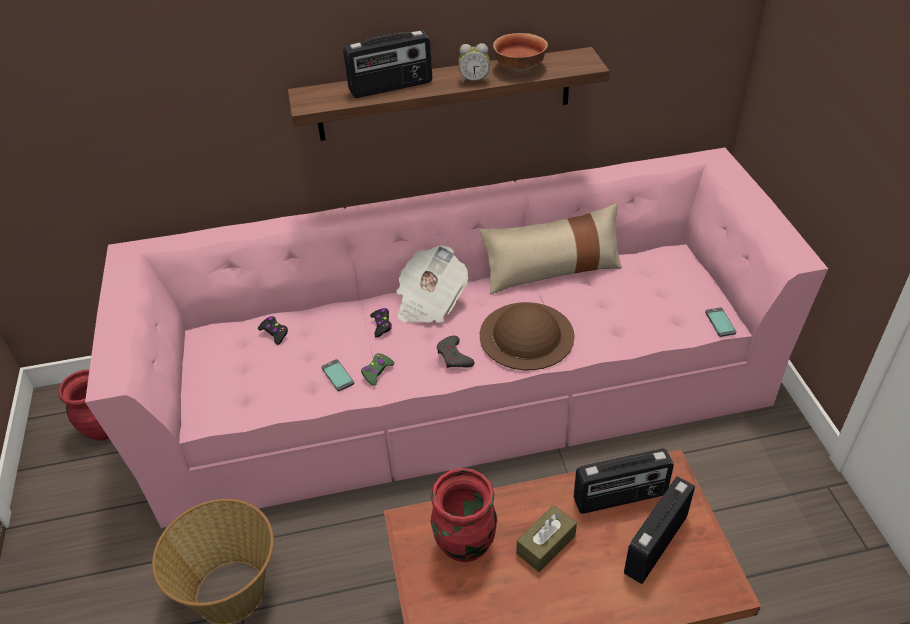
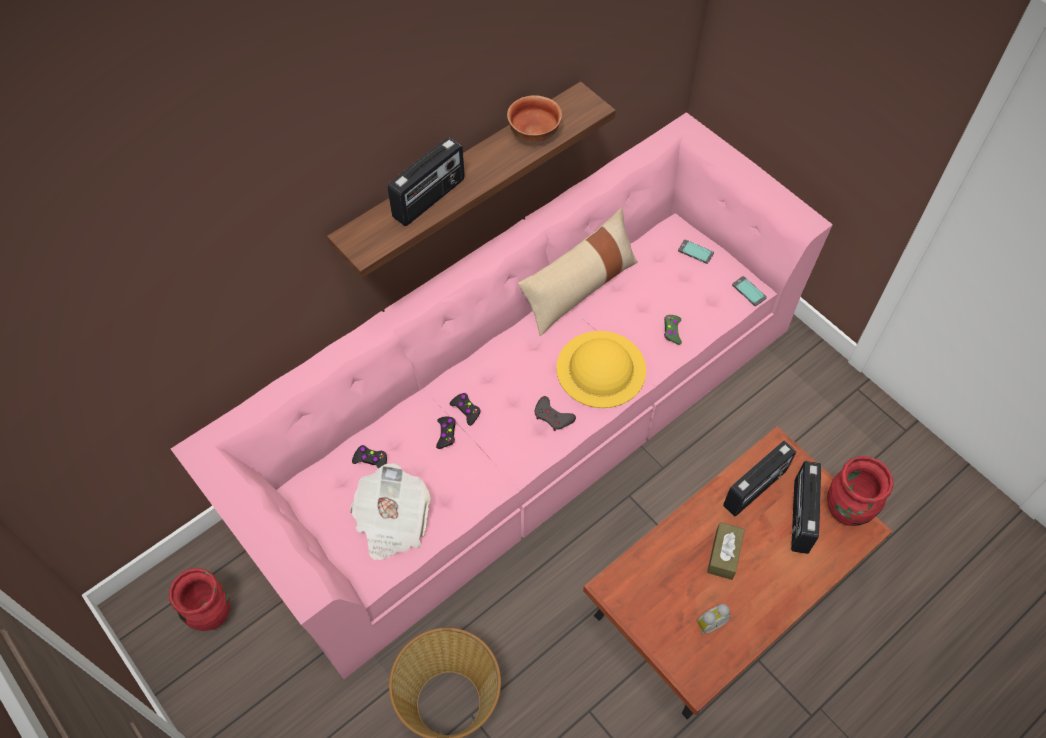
camera: 30 degrees left, 15 degrees up
(337, 376) = (463, 480): phone -> phone (695, 252)
(350, 336) = (446, 434): none -> black game controller
(377, 372) = (495, 460): green game controller -> green game controller (672, 331)
(429, 301) = (493, 367): newspaper -> newspaper (392, 522)
(465, 546) = (666, 585): red vase -> red vase (847, 511)
(474, 80) = (503, 163): alarm clock -> alarm clock (709, 623)
(526, 335) = (601, 368): brown hat -> yellow hat

